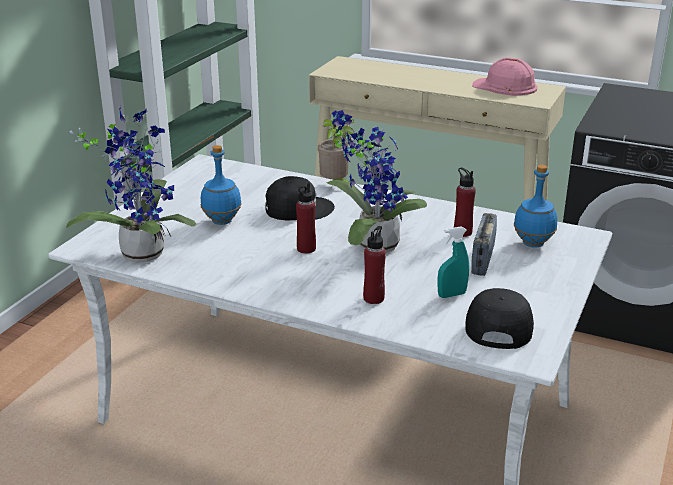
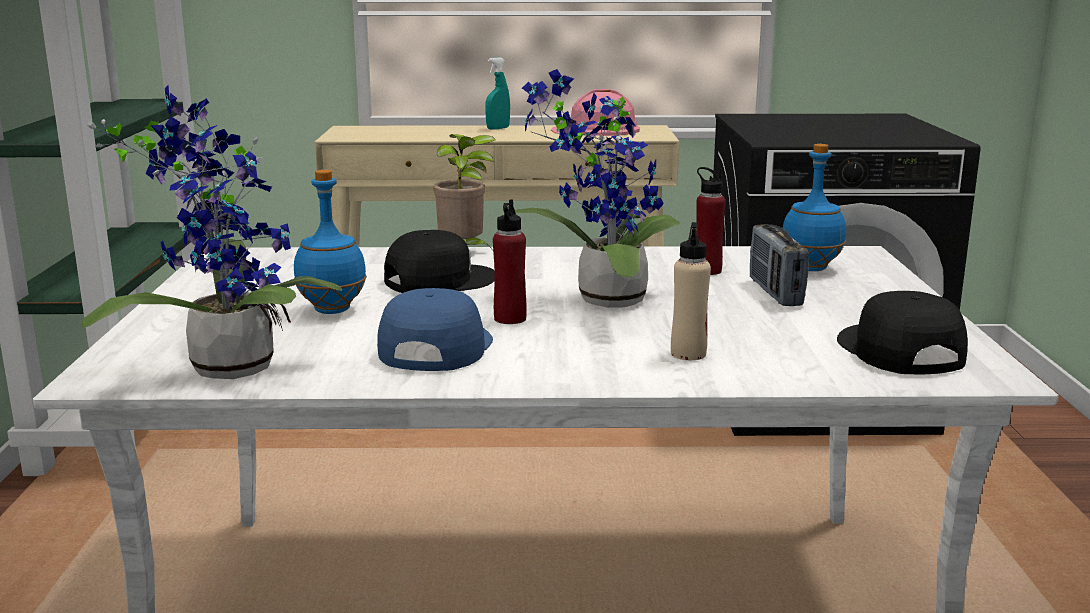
camera: 25 degrees left, 10 degrees down
(247, 262) = (434, 347): none -> blue cap
(374, 298) = (688, 354): red bottle -> beige bottle
(451, 295) = (789, 331): turquoise spray bottle -> turquoise spray bottle (498, 128)

